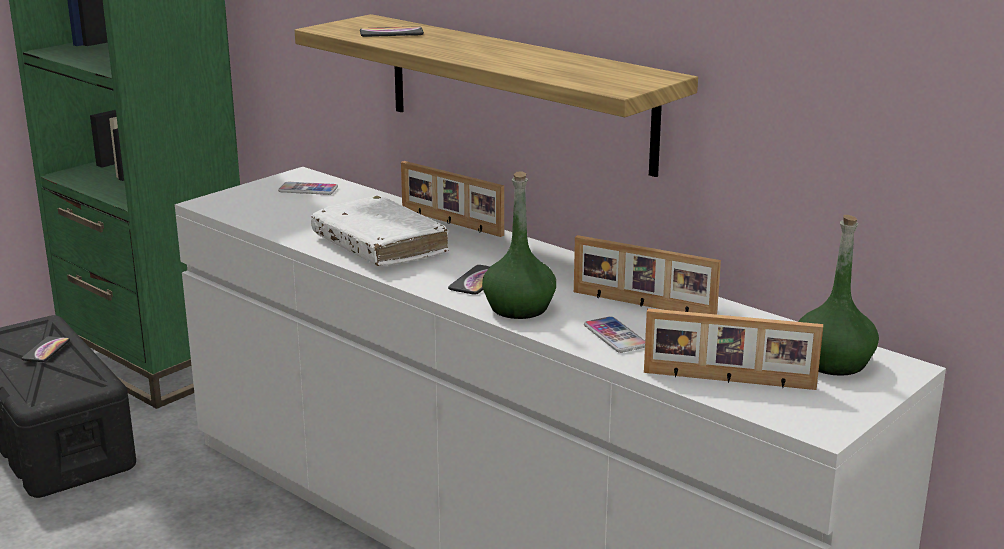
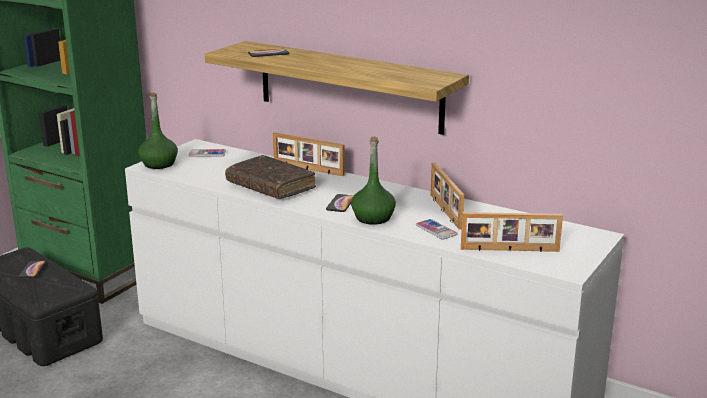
camera: 10 degrees left, 0 degrees up
(379, 246) = (270, 186): white book -> brown book
(642, 305) = (444, 211): picture frame -> picture frame turned 60 degrees clockwise
(833, 362) = (563, 235): green bottle -> green bottle (159, 164)

